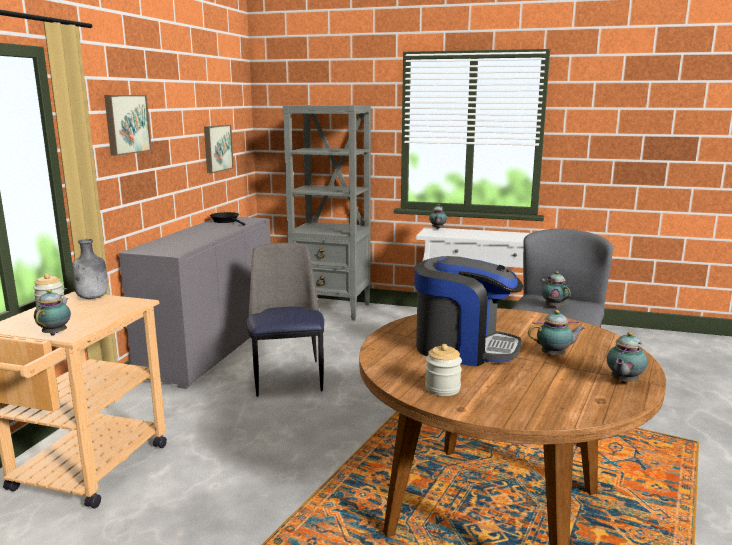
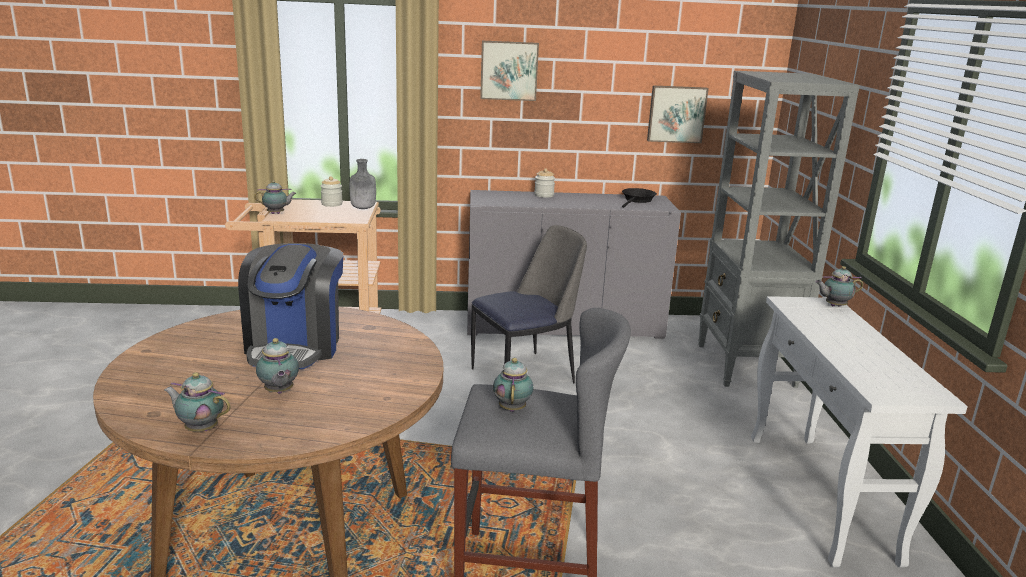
camera: 70 degrees right, 5 degrees up
(442, 388) = (190, 341): jar -> jar (544, 195)
(553, 306) = (512, 408): teapot -> teapot turned 45 degrees counterclockwise

